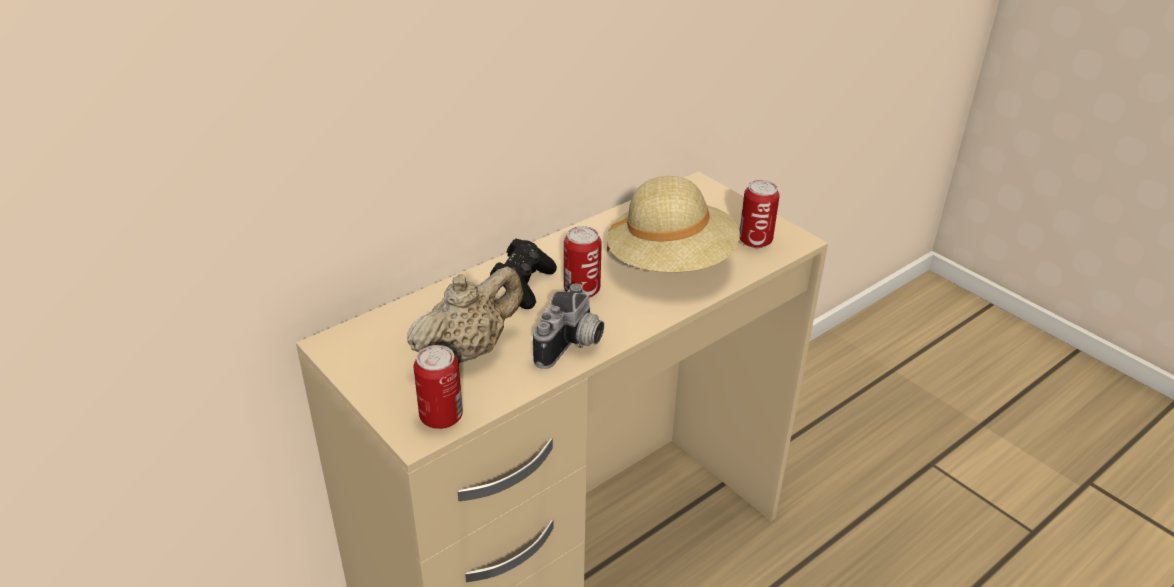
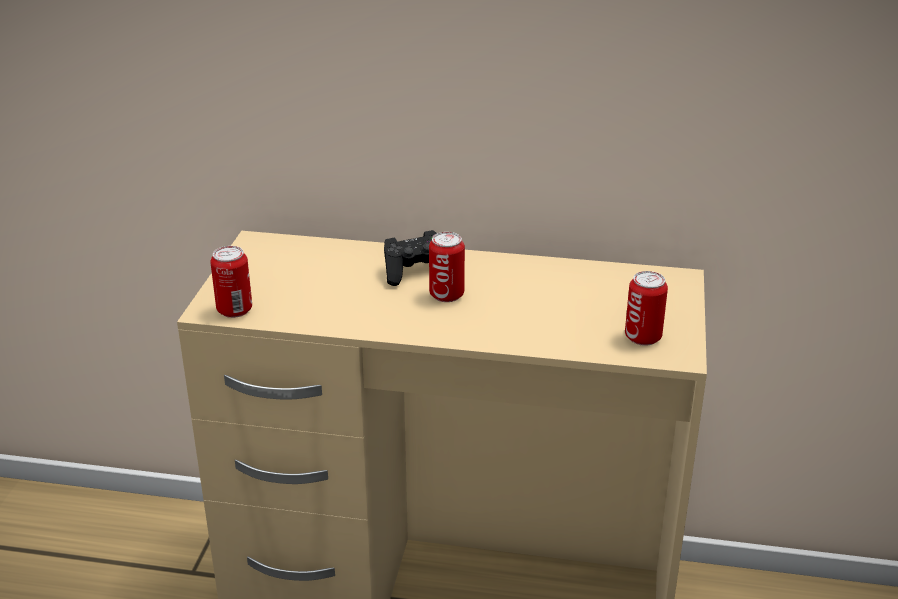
camera: 50 degrees right, 5 degrees down
(468, 350) = (314, 287): beige teapot -> none
(572, 346) = (375, 321): camera -> none
(671, 263) = (544, 314): beige hat -> none

